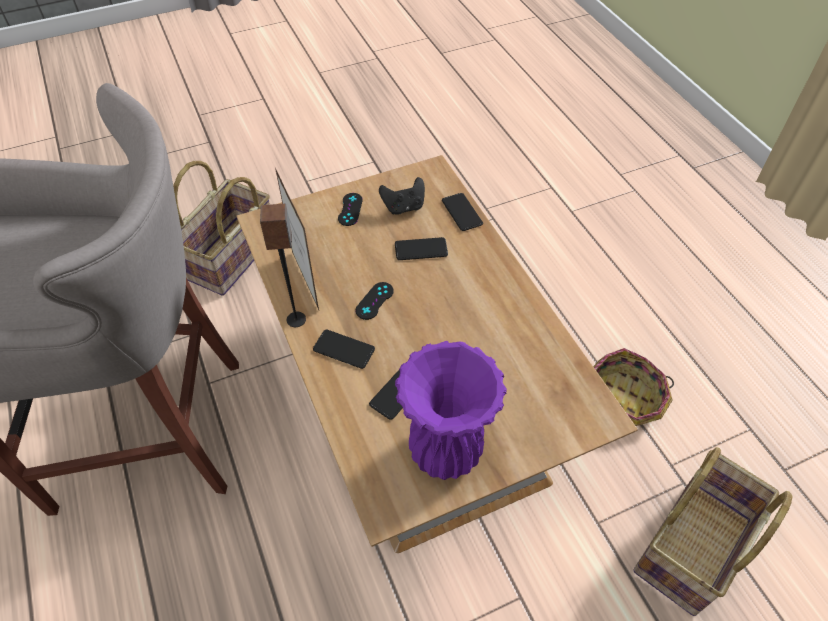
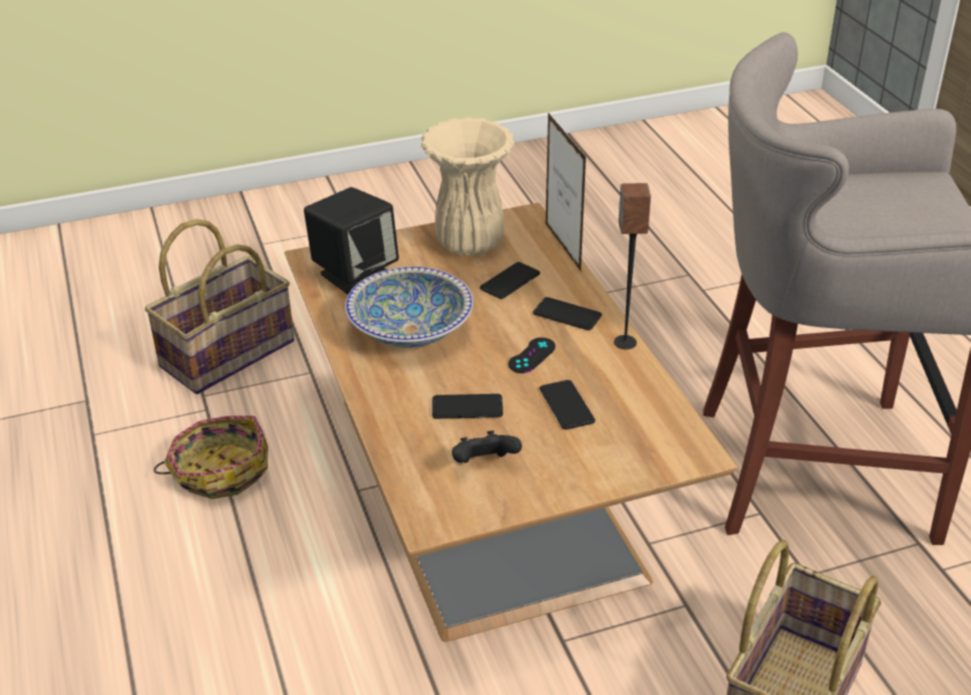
camera: 175 degrees left, 15 degrees down
(305, 280) = (620, 380): picture frame -> picture frame (562, 247)
(350, 209) = (565, 465): black game controller -> none
(446, 452) = (468, 243): purple vase -> beige vase
(462, 212) = (399, 453): phone -> phone (566, 405)
(480, 324) = (410, 329): none -> bowl
(552, 396) = (354, 273): none -> black speaker

